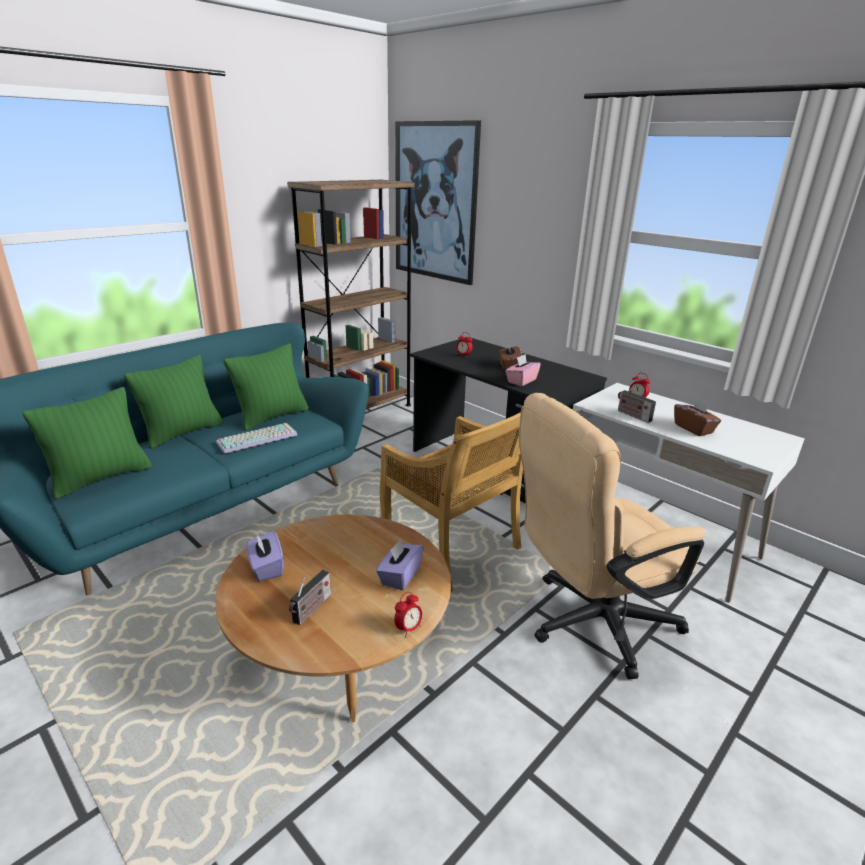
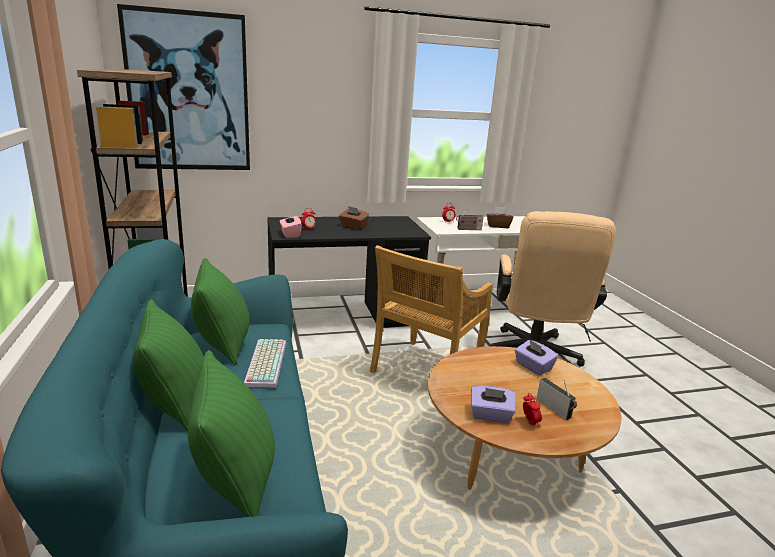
camera: 60 degrees left, 5 degrees down
(408, 628) = (589, 380): alarm clock -> alarm clock (529, 423)
(452, 547) = (425, 370): beige chair -> beige chair turned 135 degrees clockwise
(521, 381) = (384, 231): pink tissue box -> pink tissue box (290, 234)

